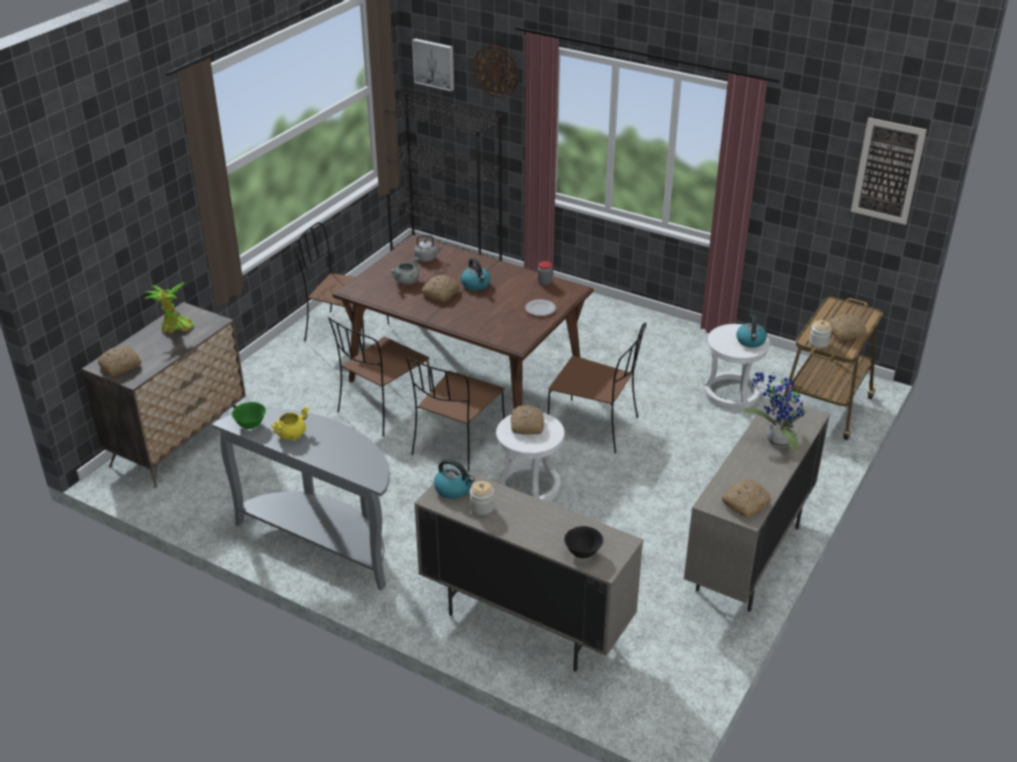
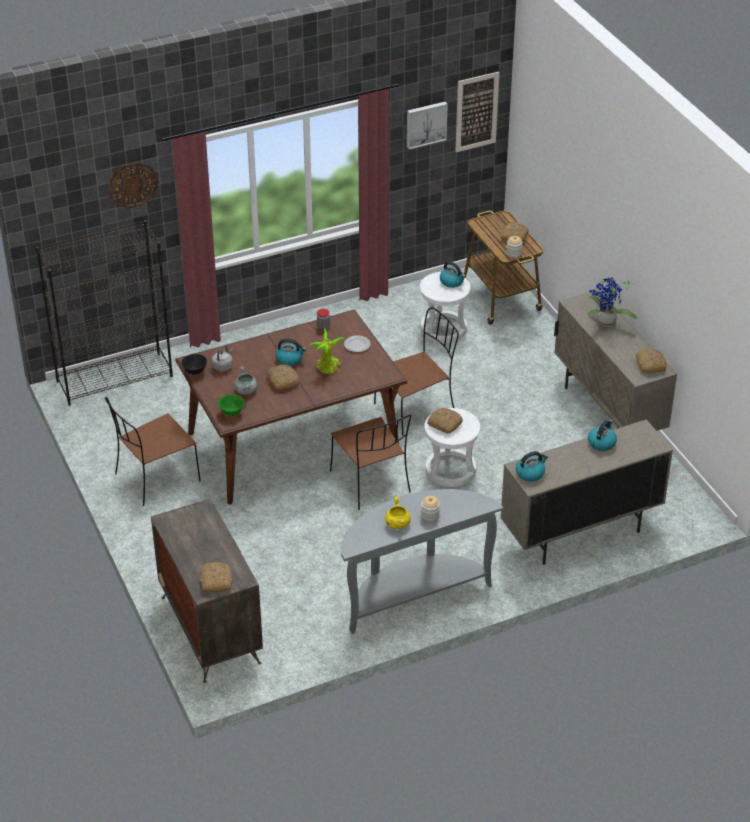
camera: 55 degrees left, 5 degrees up
(175, 327) = (188, 534): potted plant -> potted plant (328, 368)
(251, 425) = (365, 539): green bowl -> green bowl (231, 412)
(383, 409) = (286, 501): brown chair -> none
(434, 64) = (63, 207): picture -> picture (425, 124)
(482, 507) = (560, 469): jar -> jar (430, 516)
(561, 520) = (601, 443): none -> kettle
(583, 553) = (638, 448): black bowl -> black bowl (195, 371)

